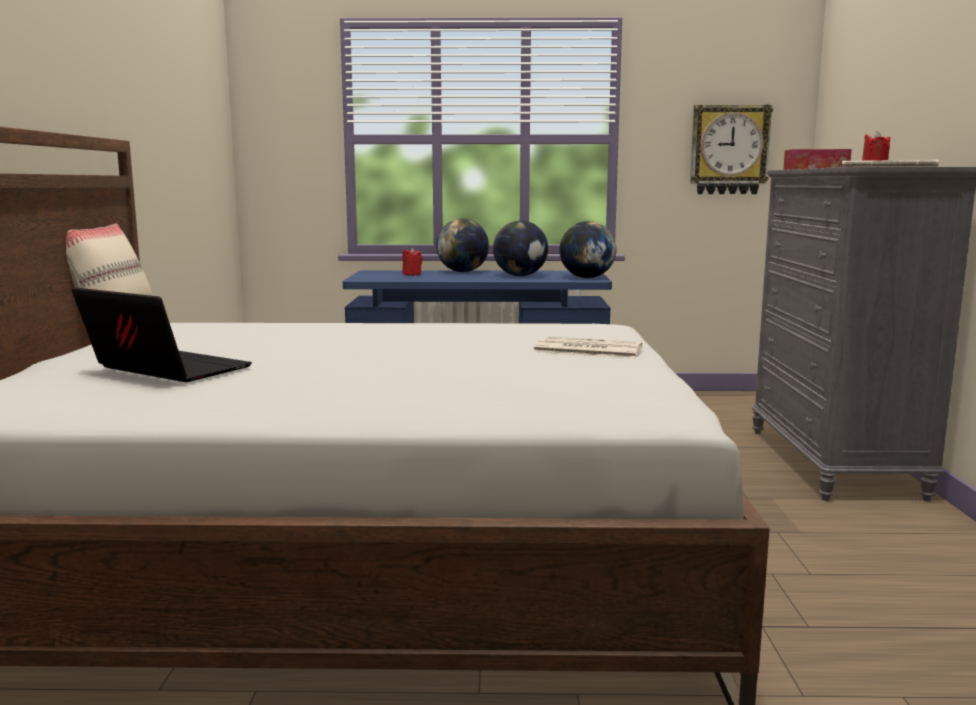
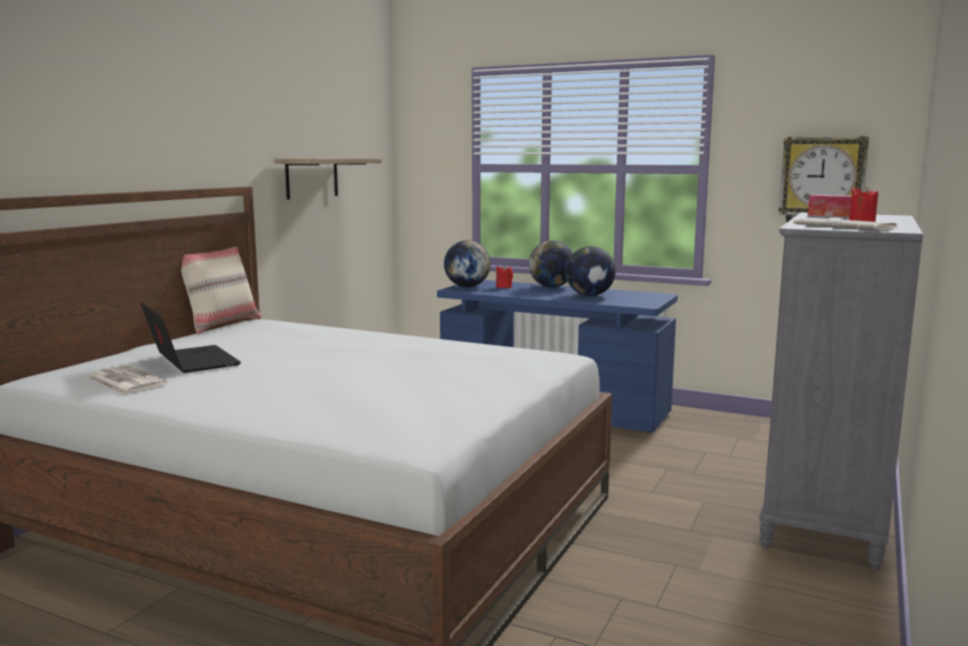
camera: 25 degrees right, 0 degrees up
(171, 141) = (312, 178): none -> shelf
(586, 277) = (643, 302): globe -> globe (467, 286)
(586, 350) = (487, 379): newspaper -> newspaper (124, 381)

